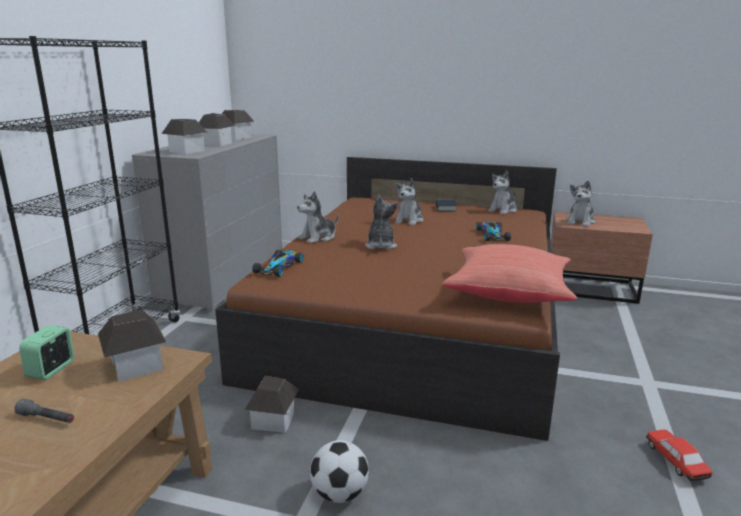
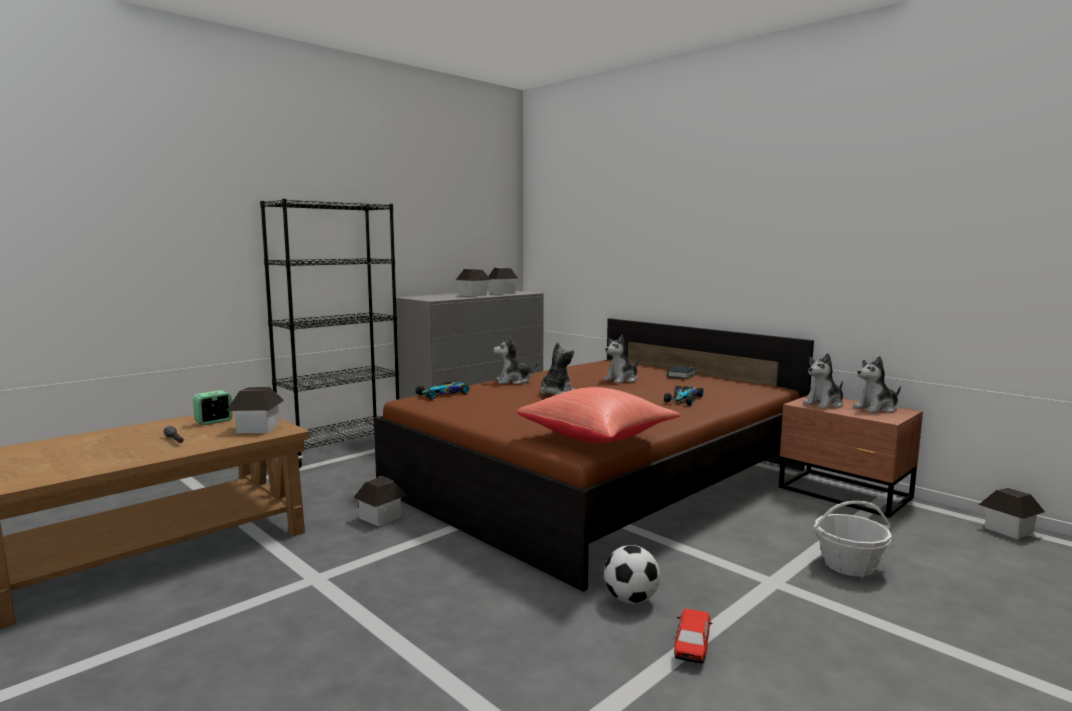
camera: 30 degrees right, 10 degrees down
(186, 151) = (435, 297): toy house -> toy house (1008, 530)
(339, 494) = (363, 571): football -> football (631, 599)
(503, 210) = (744, 384): plush toy -> plush toy (876, 408)
(667, 352) = (848, 565): none -> basket

